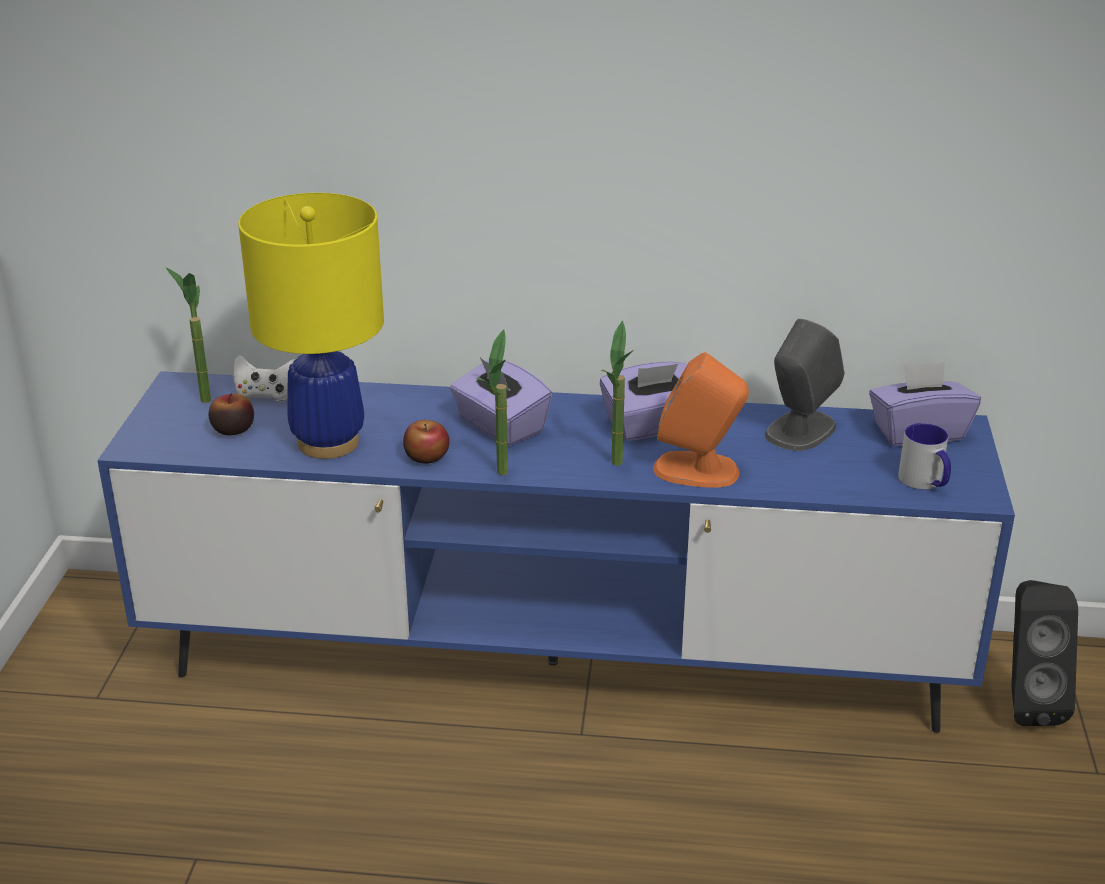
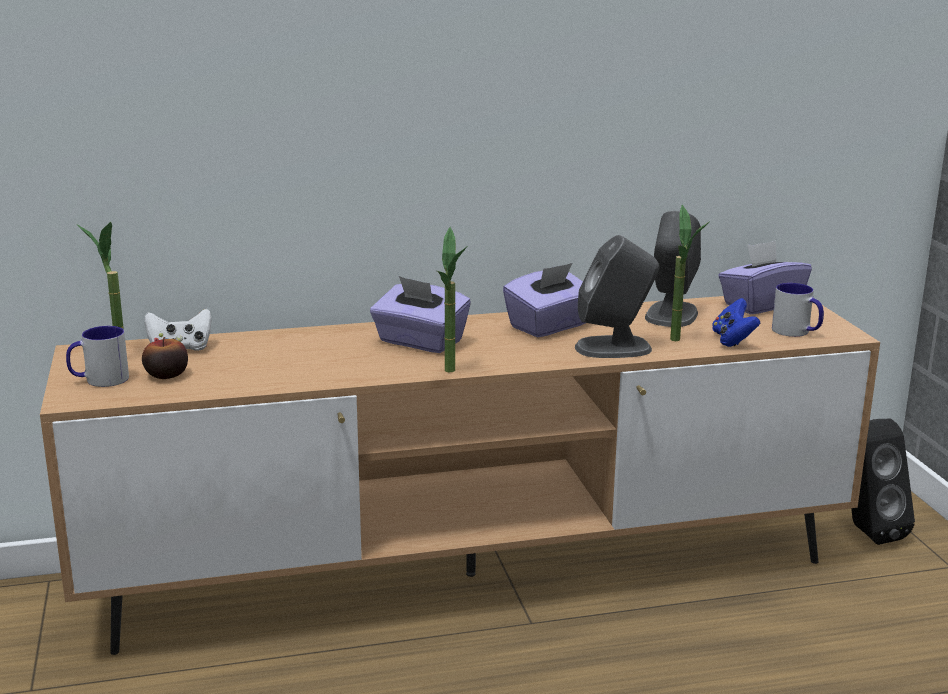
camera: 20 degrees left, 10 degrees down
(170, 425) = (99, 380): none -> mug
(328, 443) = (270, 372): yellow table lamp -> none
(427, 457) = (371, 369): apple -> none
(552, 663) = (471, 575): blue tv stand -> brown tv stand
(618, 469) = (547, 355): potted plant -> potted plant (680, 343)
(697, 470) = (614, 348): orange speaker -> grey speaker
(839, 482) = (733, 340): none -> blue game controller

